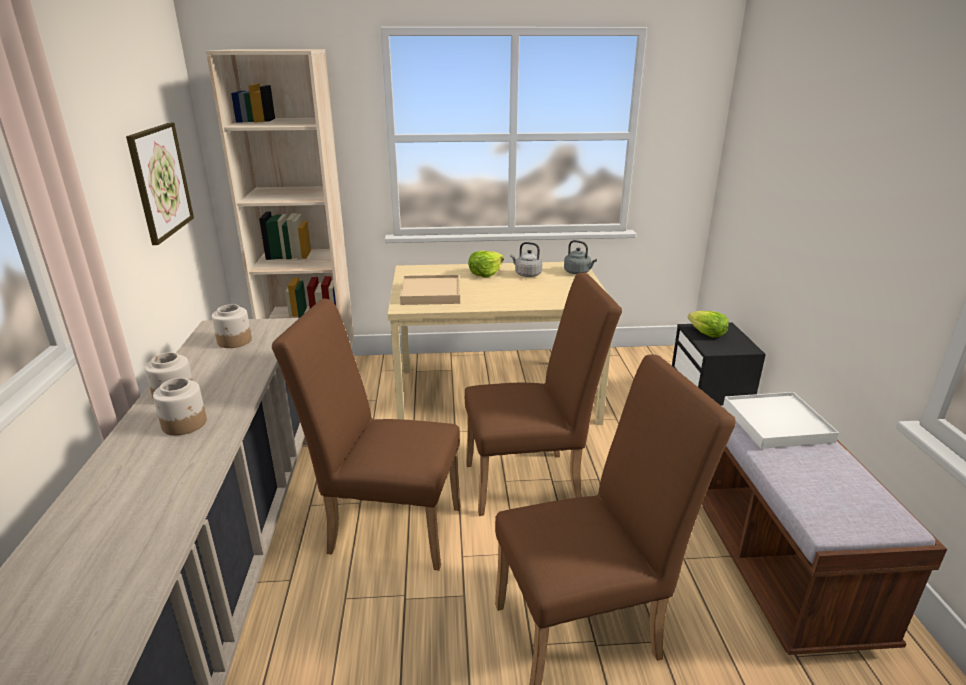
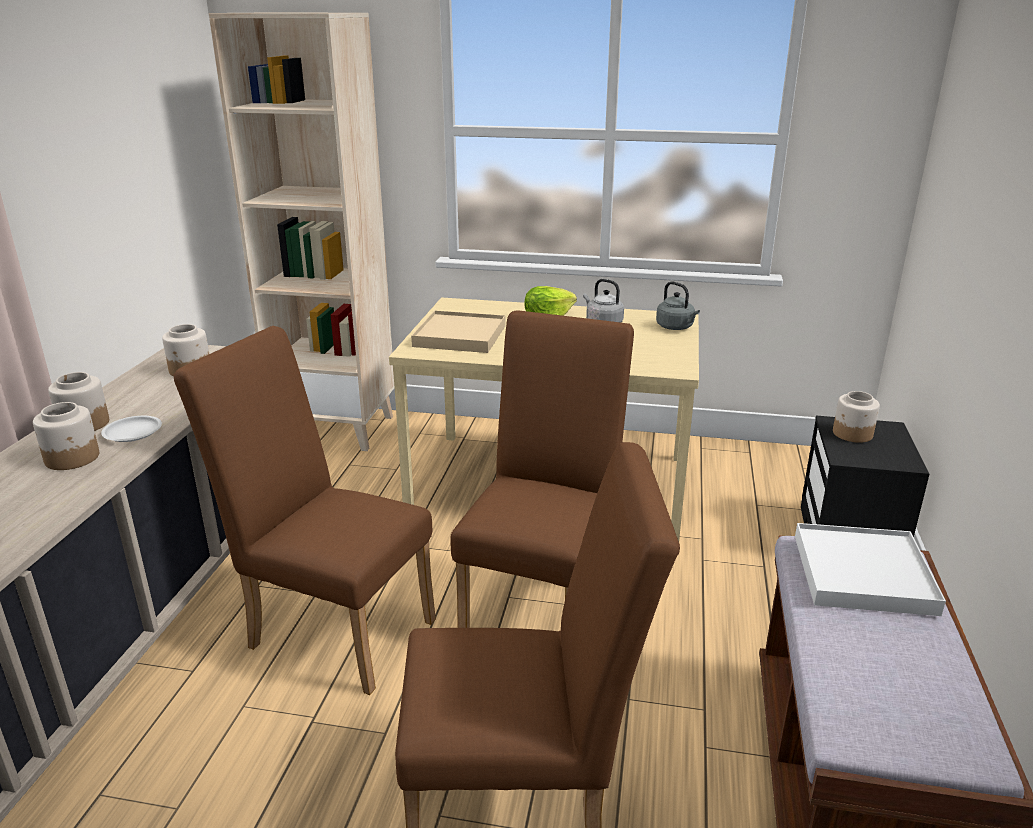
camera: 15 degrees right, 0 degrees up
(160, 181) = (147, 171): picture -> none
(223, 396) = (133, 432): none -> white plate
(532, 482) = (543, 604): brown chair -> brown chair turned 75 degrees counterclockwise
(706, 334) = (852, 434): lettuce -> jar

